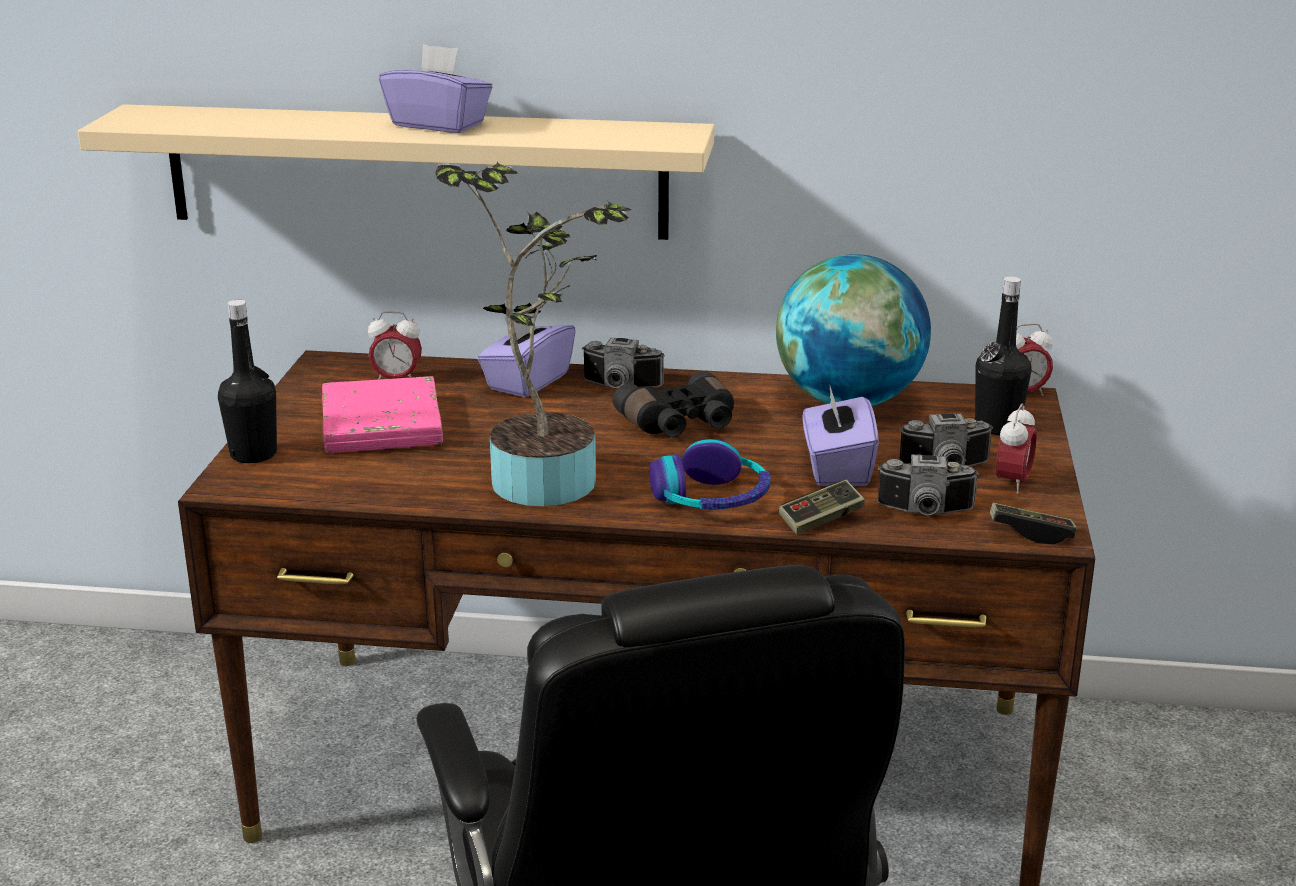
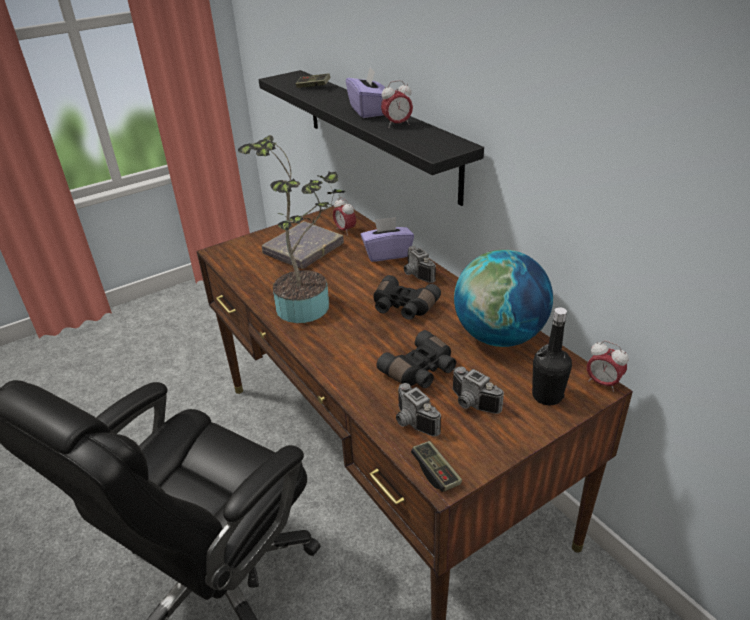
camera: 50 degrees right, 10 degrees up
(253, 454) = (246, 242): black bottle -> none
(381, 425) = (303, 249): pink book -> grey book
(415, 171) = (378, 132): beige shelf -> black shelf
(712, 499) = (342, 354): headphones -> none
(821, 520) = (361, 395): game controller -> game controller (313, 87)
(836, 468) = (421, 371): purple tissue box -> black binoculars
(1012, 483) = (486, 435): alarm clock -> alarm clock (397, 124)

